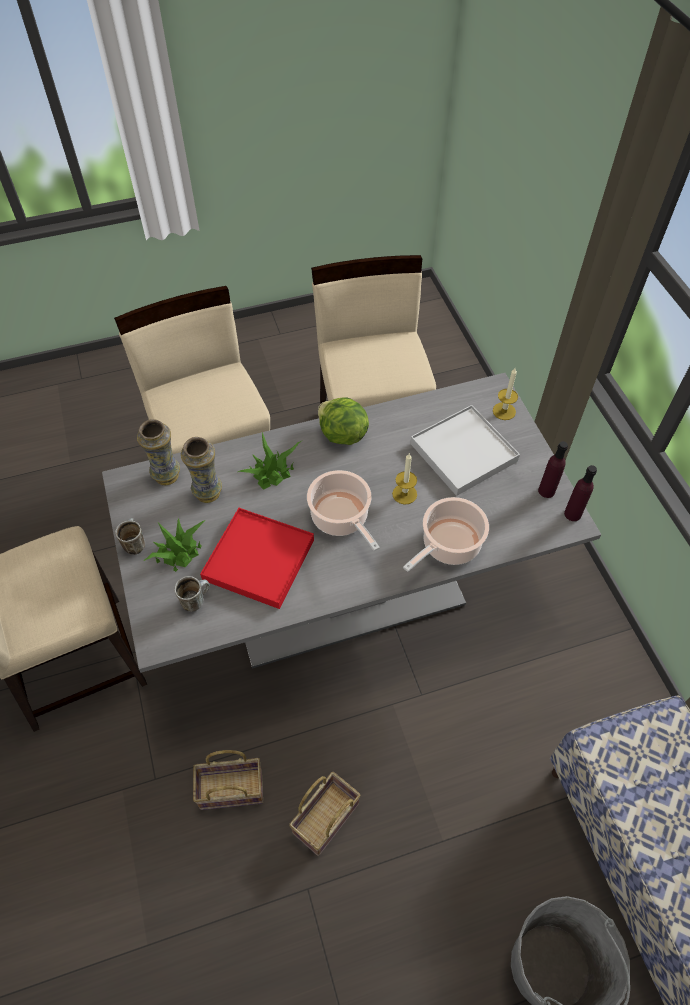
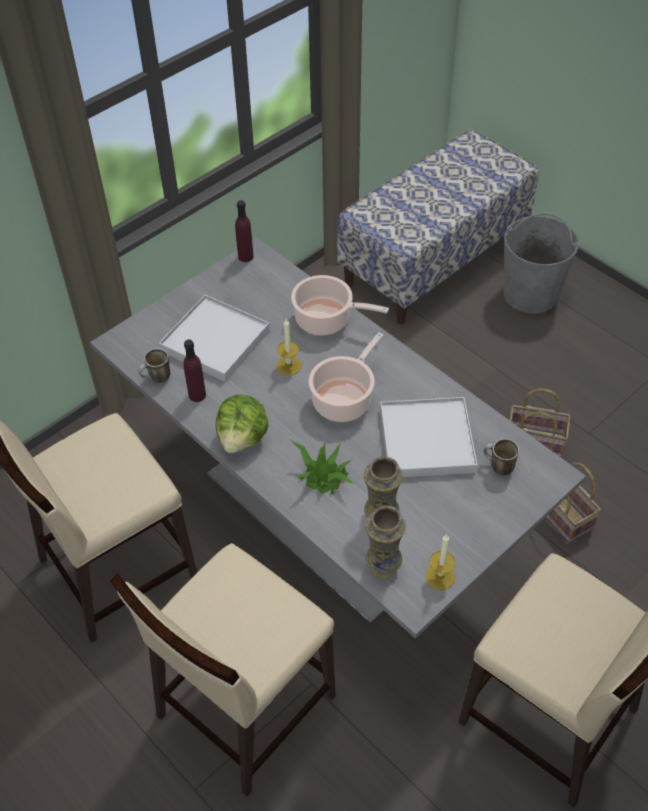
camera: 115 degrees left, 5 degrees down
(134, 543) = (478, 548): mug -> mug (157, 379)
(178, 551) = (461, 507): potted plant -> none
(259, 560) = (427, 440): red tray -> white tray
(504, 411) = (146, 328): candle -> candle (440, 577)
(546, 491) = (229, 277): purple bottle -> purple bottle (197, 395)

